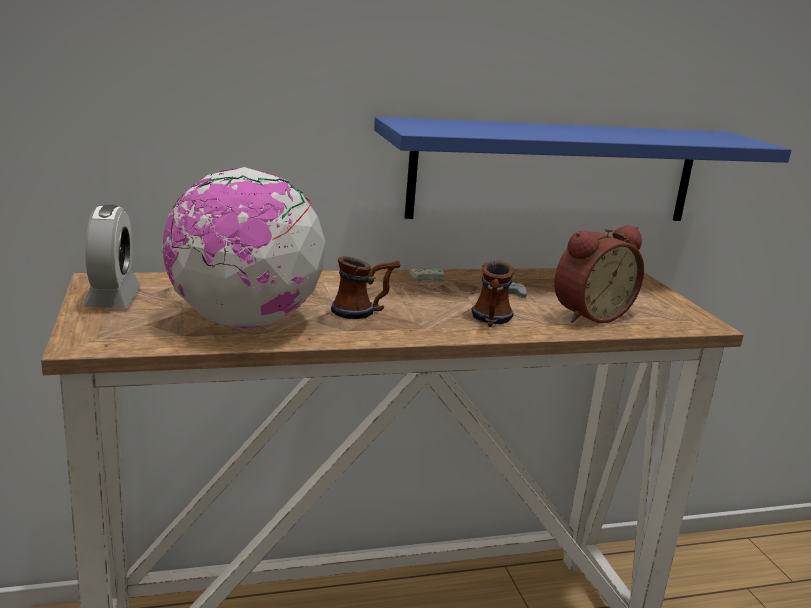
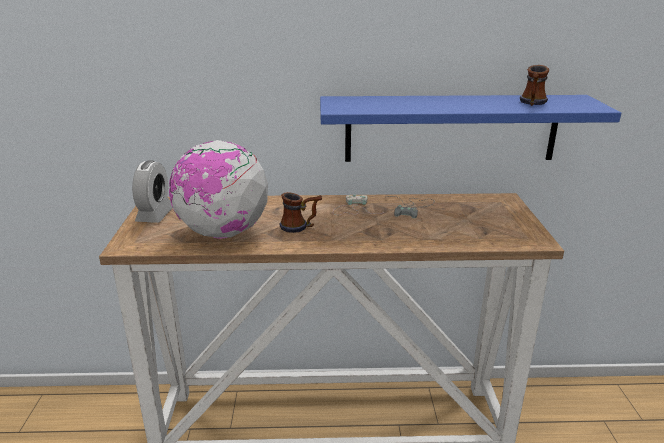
camera: 15 degrees right, 5 degrees up
(490, 321) = (381, 235): mug -> mug (532, 103)
(588, 314) = (454, 232): alarm clock -> none

